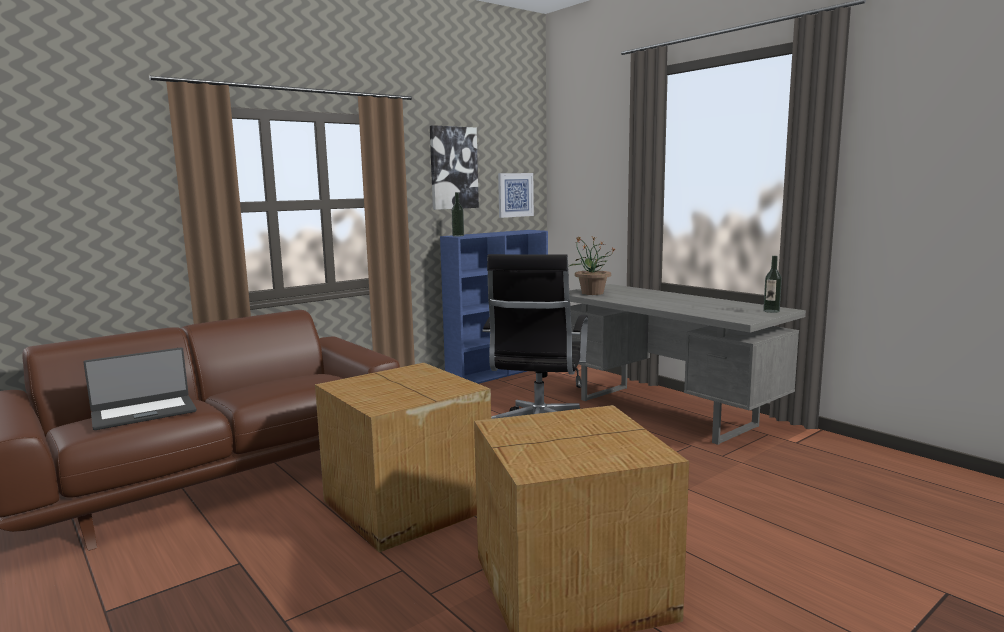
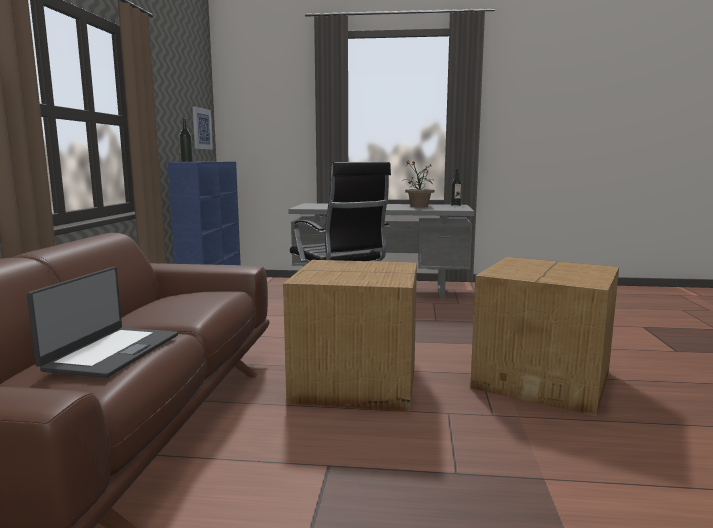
camera: 45 degrees left, 0 degrees up
(453, 168) = (169, 95): picture -> none
(591, 293) = (317, 207): potted plant -> potted plant (419, 206)

